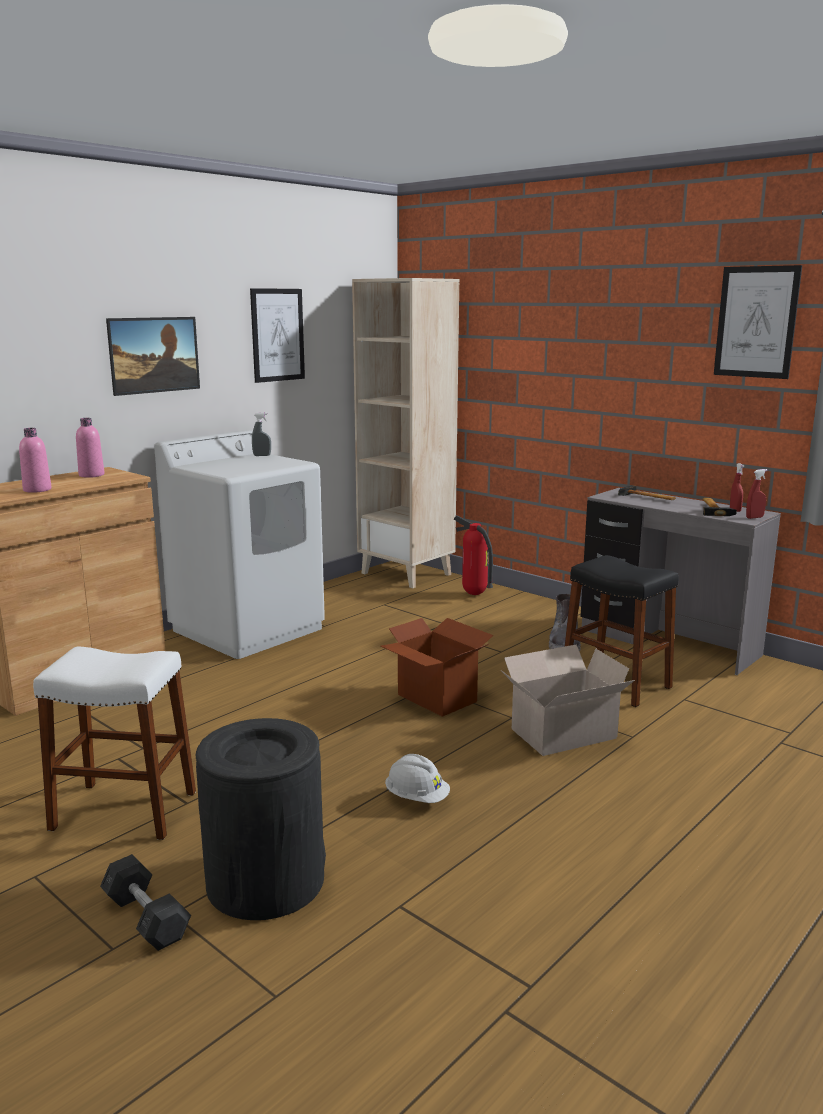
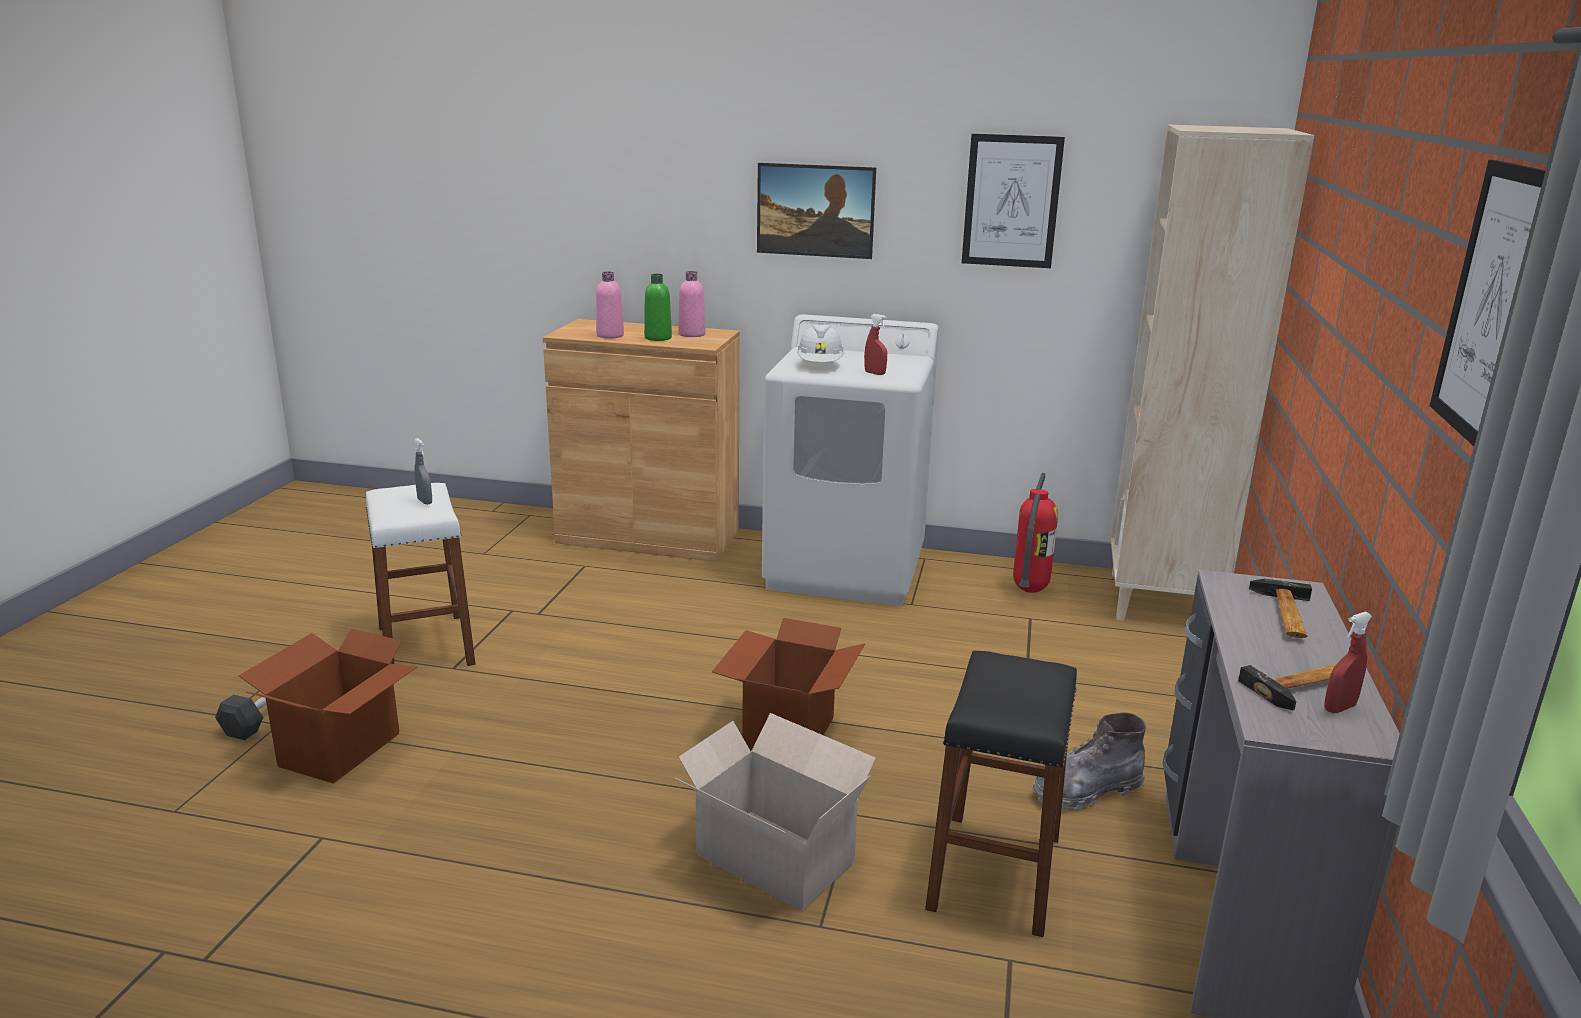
camera: 60 degrees right, 5 degrees up
(80, 482) = (658, 338): none -> green bottle
(262, 455) = (909, 360): grey spray bottle -> grey spray bottle (425, 501)
(265, 880) = (341, 750): black trash can -> cardboard box
(417, 798) = (533, 789): white hard hat -> white hard hat (820, 365)
(473, 594) = (1167, 668): fire extinguisher -> fire extinguisher (1029, 590)
(754, 517) = (1311, 734): red spray bottle -> red spray bottle (875, 373)

